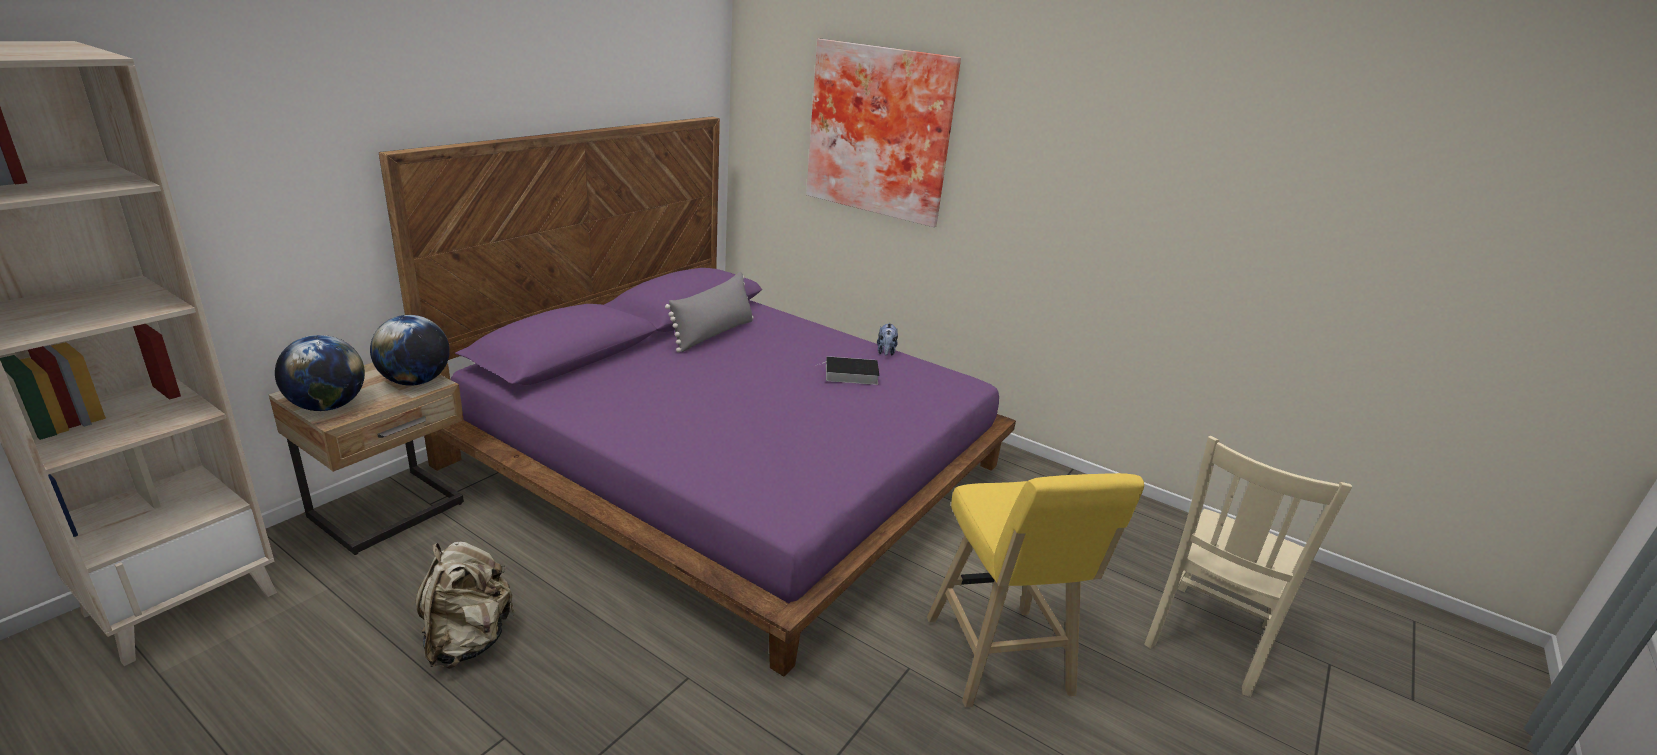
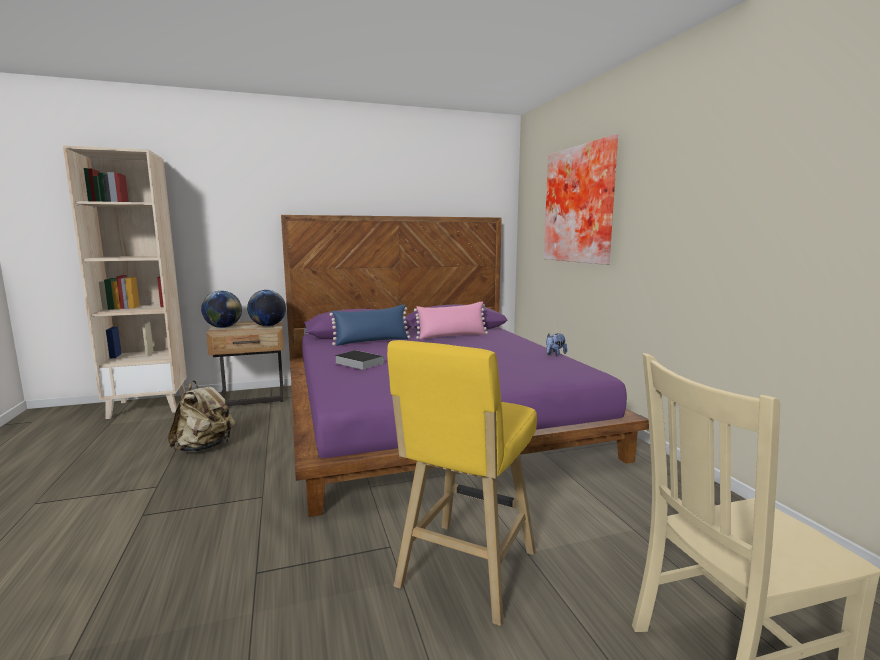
camera: 40 degrees right, 15 degrees down
(619, 373) = (372, 341): none -> blue pillow
(713, 334) = (452, 336): grey pillow -> pink pillow
(849, 374) = (505, 358): book -> book (357, 362)

